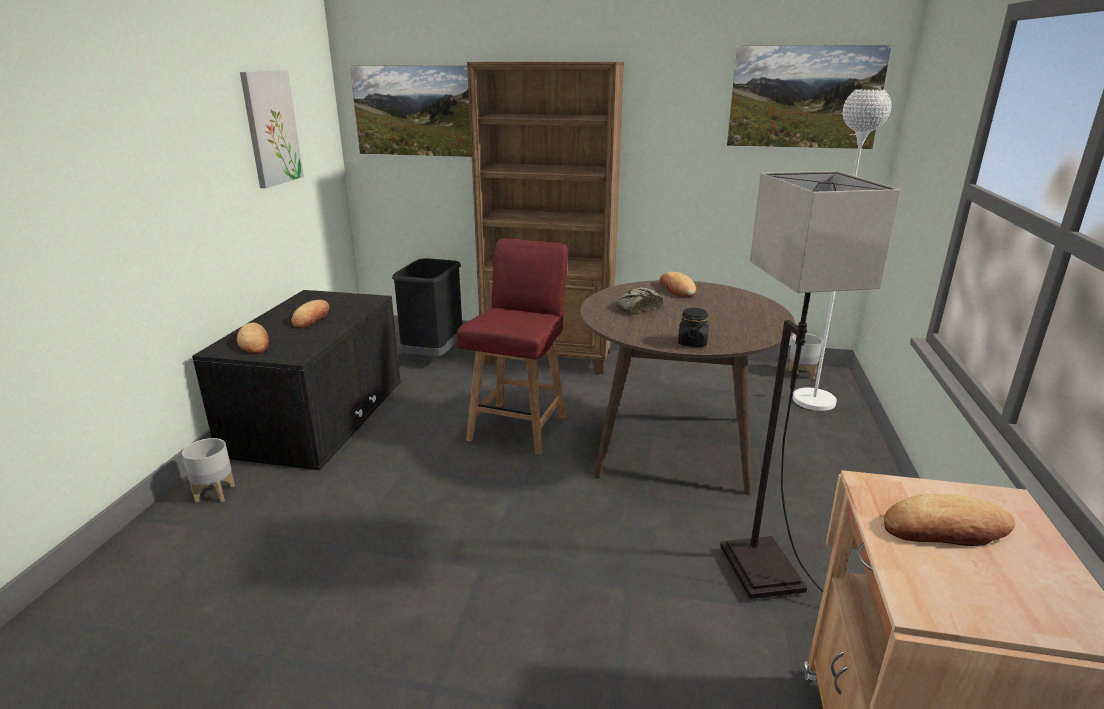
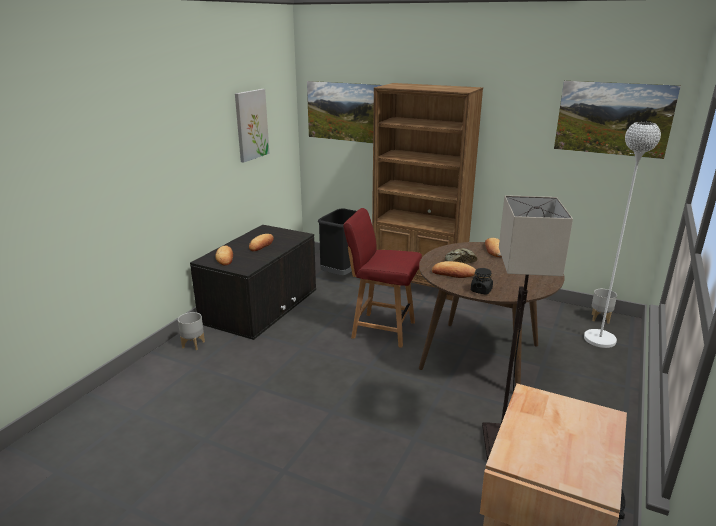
camera: 15 degrees right, 0 degrees up
(519, 426) = (381, 329): red chair -> red chair turned 105 degrees counterclockwise
(945, 529) = (553, 425): bread -> bread (453, 273)

